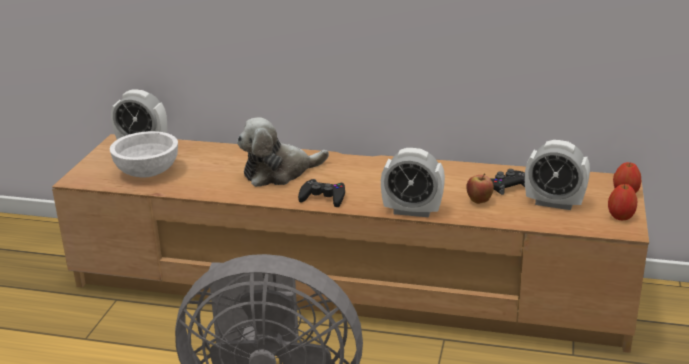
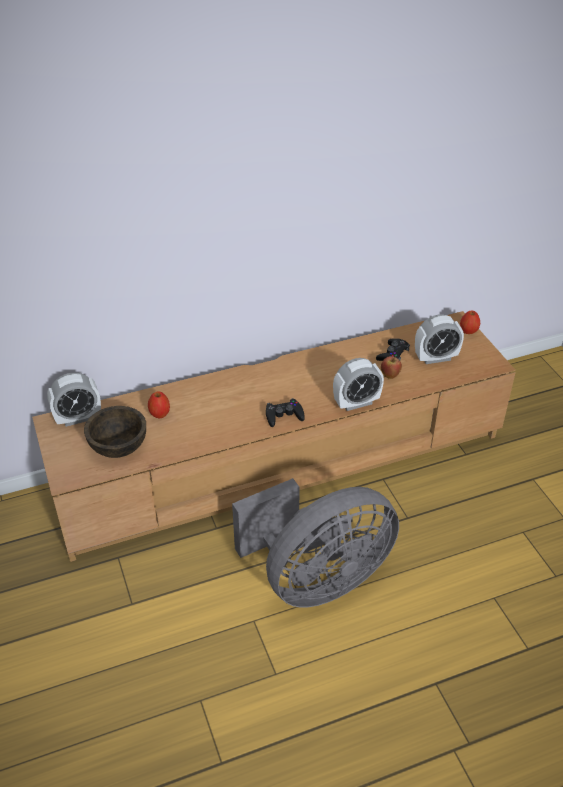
camera: 35 degrees left, 15 degrees up
(147, 172) = (118, 446): white bowl -> brown bowl
(279, 173) = (225, 404): plush toy -> none
(621, 216) = (483, 354): apple -> apple (160, 414)

